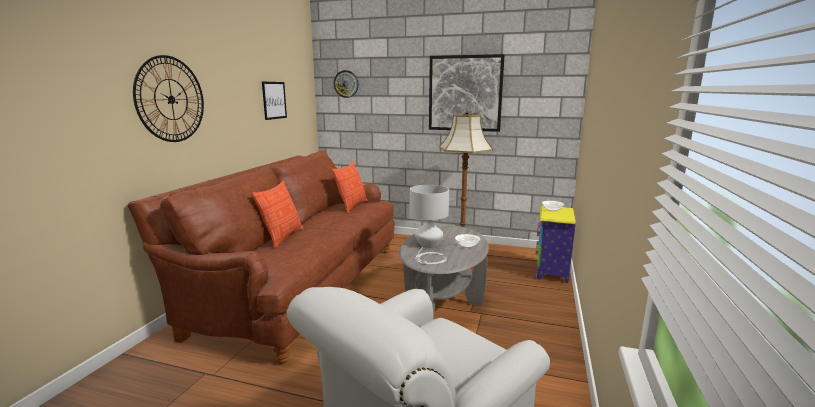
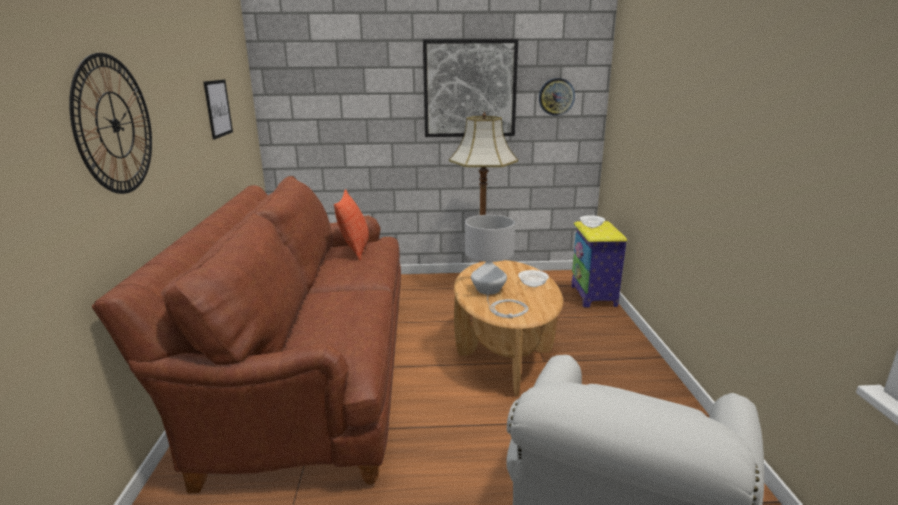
camera: 20 degrees left, 5 degrees up
(282, 237) = (307, 312): orange pillow -> none
(346, 84) = (302, 78): wall clock -> wall clock (556, 96)
(443, 300) = (504, 353): grey coffee table -> brown coffee table

